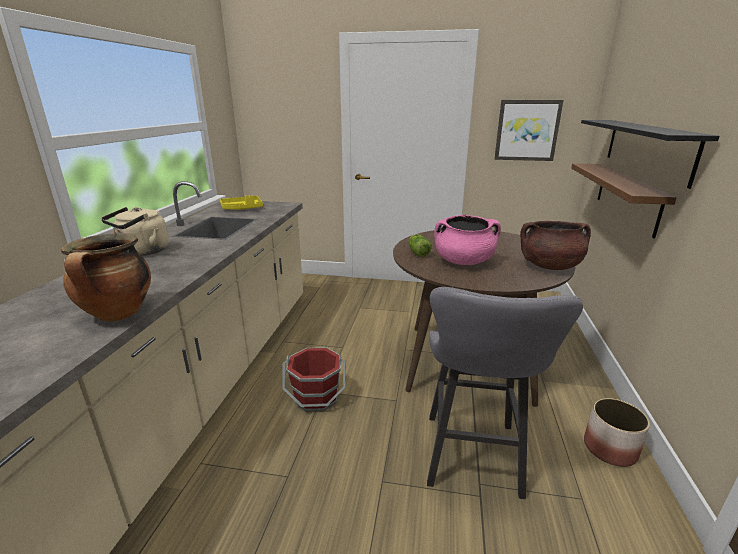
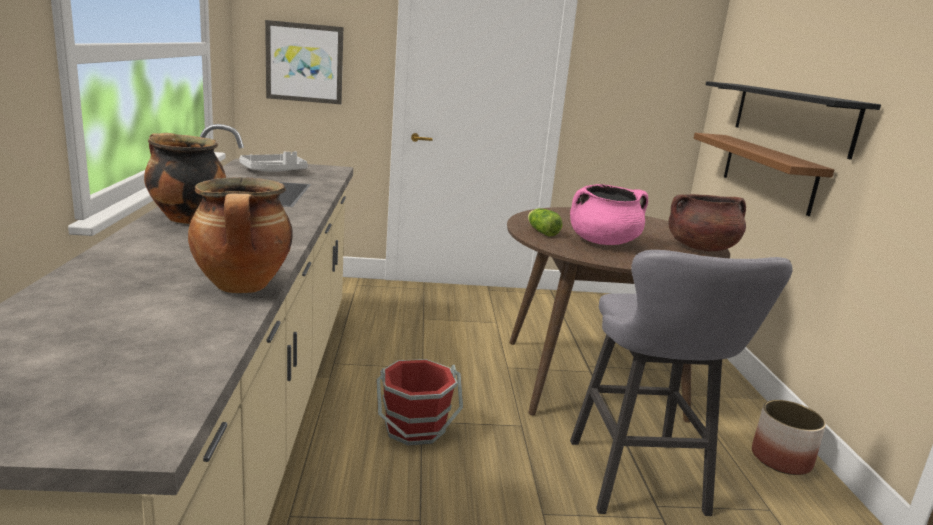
camera: 15 degrees left, 5 degrees down
(142, 252) = (186, 218): beige kettle -> cooking pot
(242, 209) = (274, 171): yellow tray -> grey tray
(527, 130) = (635, 90): picture -> picture (304, 63)

